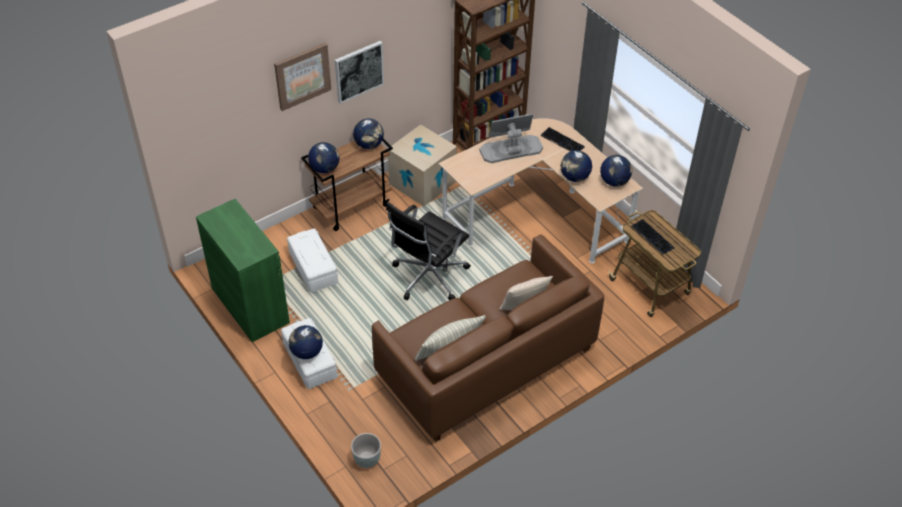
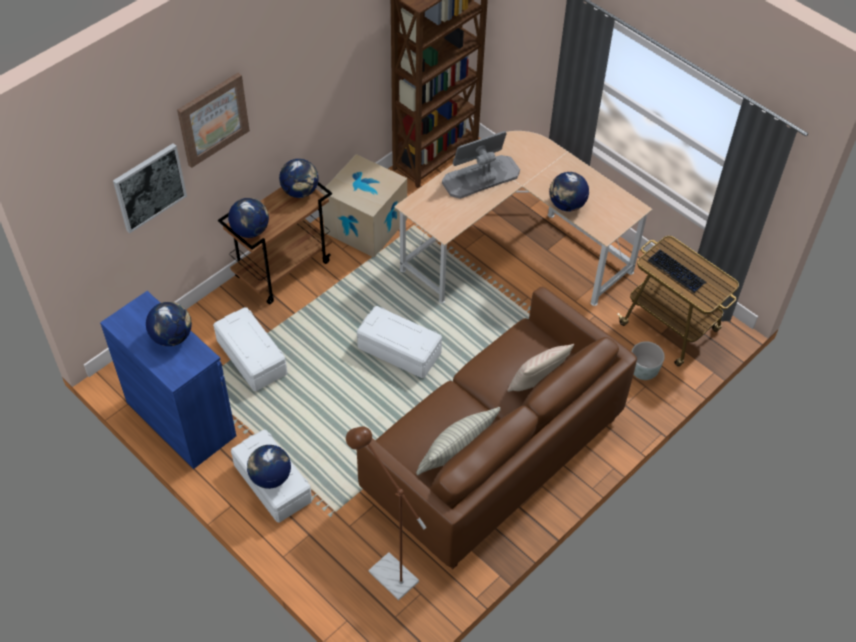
camera: 10 degrees left, 5 degrees up
(250, 305) = (181, 419): green cabinet -> blue cabinet
(359, 71) = (280, 101): picture -> picture (149, 187)
(367, 459) = (372, 606): grey planter -> grey planter (643, 371)
(384, 435) = (387, 570): none -> brown floor lamp
(428, 277) = (398, 351): black office chair -> white storage box
(562, 141) = (541, 159): keyboard -> none
(614, 181) = (616, 204): globe -> globe (172, 337)

